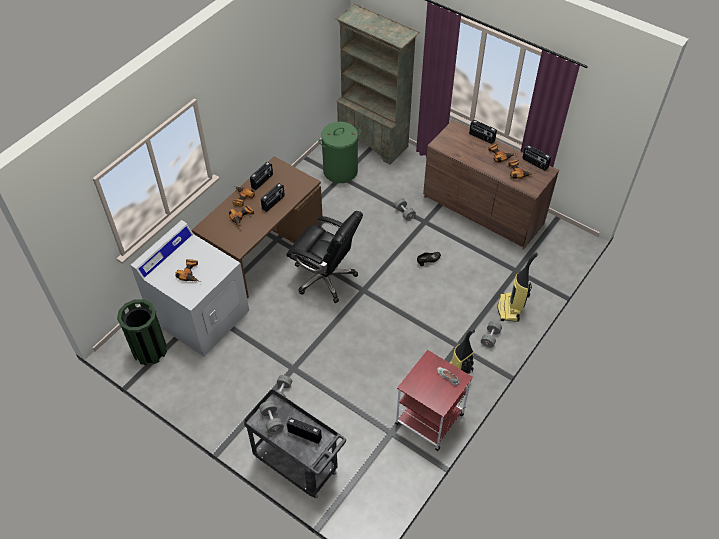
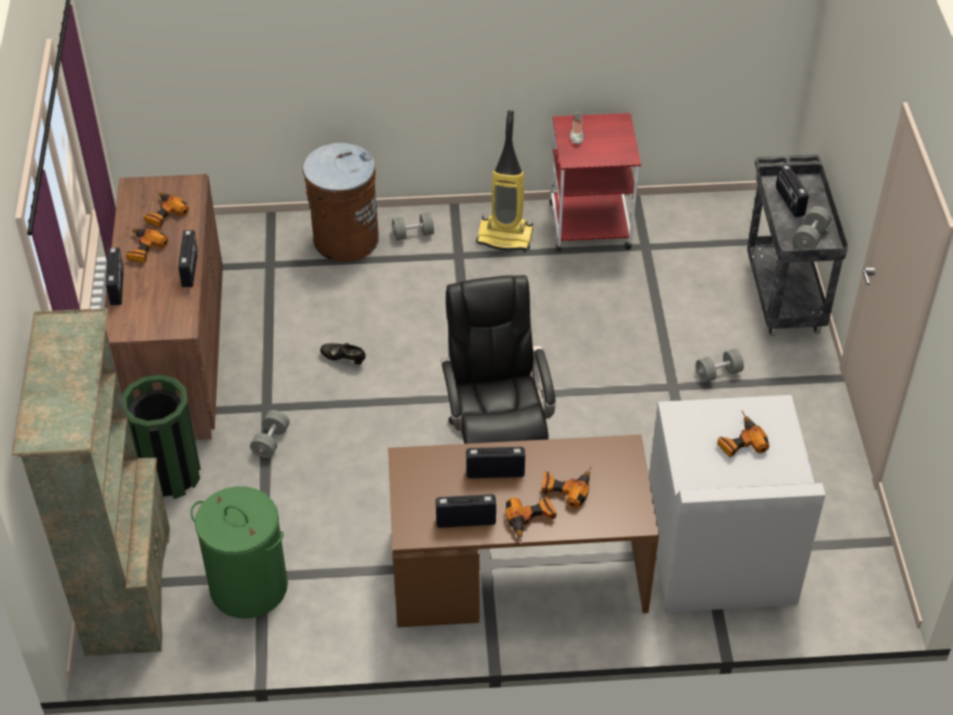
camera: 130 degrees left, 5 degrees down
(149, 350) = (837, 560): green trash can -> green trash can (170, 475)
(510, 308) = (345, 239): vacuum cleaner -> brown trash can
(535, 163) = (128, 206): radio -> radio (190, 269)

